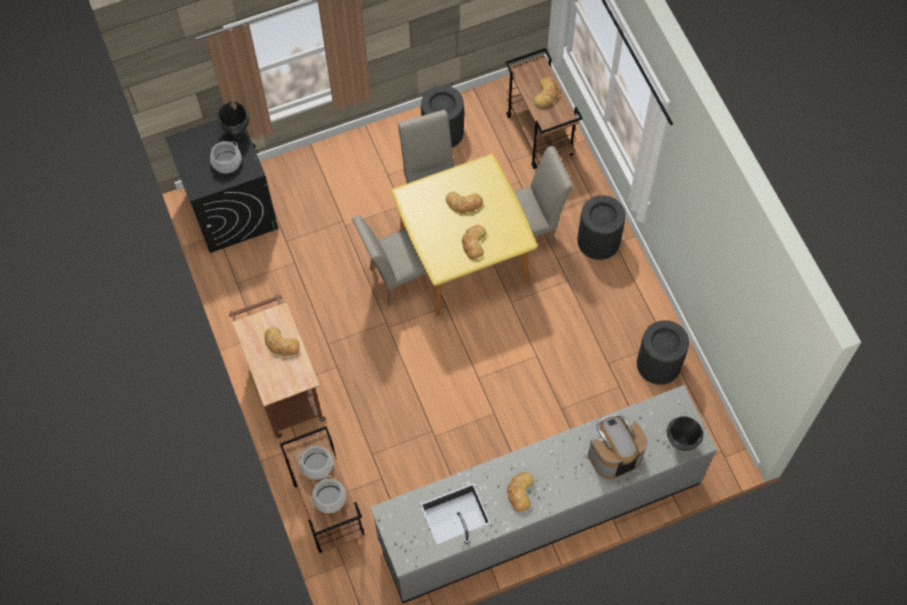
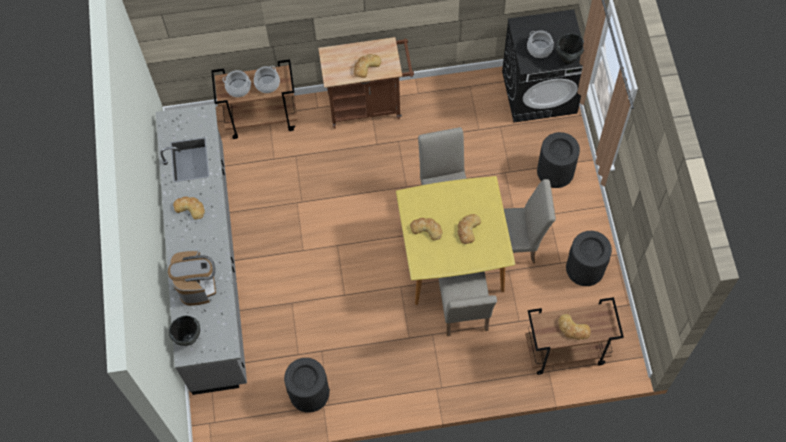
camera: 105 degrees right, 0 degrees up
(598, 240) = (442, 374): black trash can -> black trash can (555, 171)

